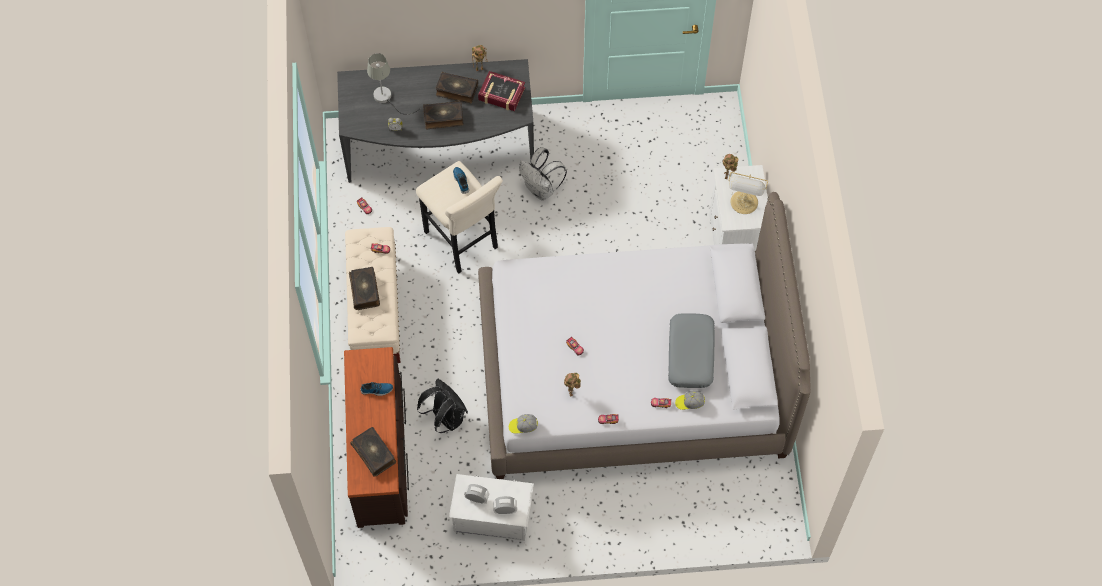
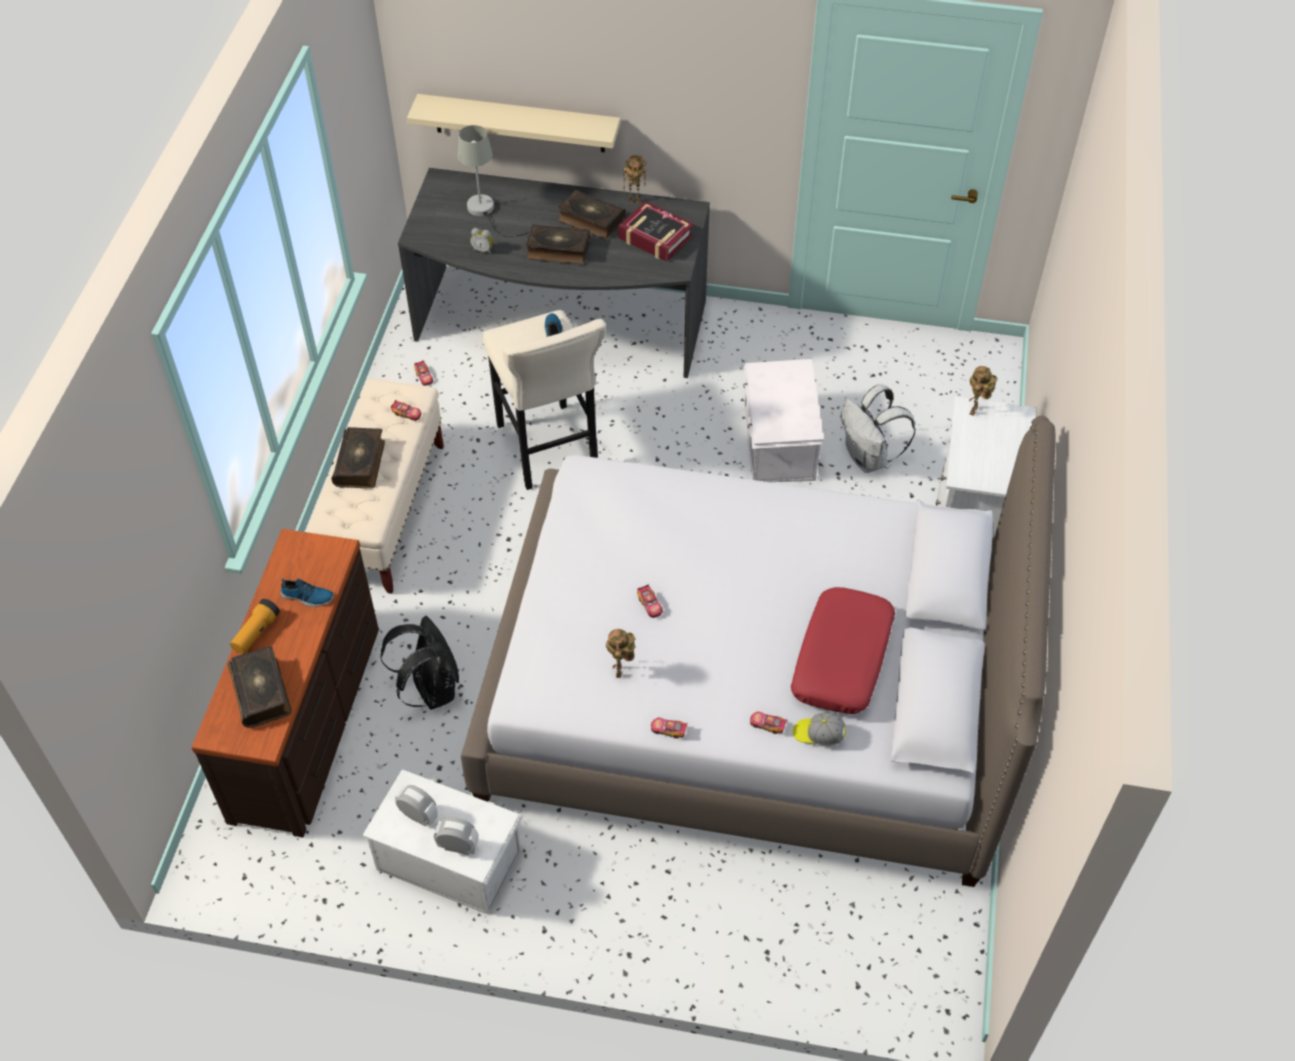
camera: 15 degrees right, 10 degrees down
(356, 419) = (256, 633): none -> flashlight
(397, 38) = (519, 123): none -> beige shelf
(523, 426) = (521, 706): cap -> none
(541, 189) = (690, 405): white backpack -> white backpack (869, 458)
(603, 204) = (777, 443): none -> white storage box
(691, 355) = (842, 659): grey pillow -> red pillow
(744, 203) = (992, 455): table lamp -> none

